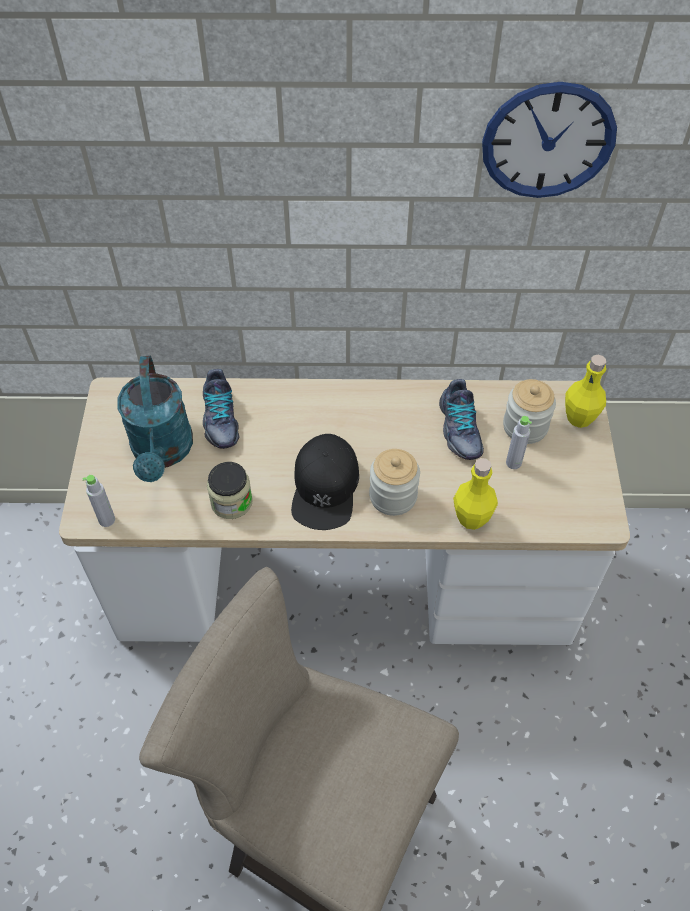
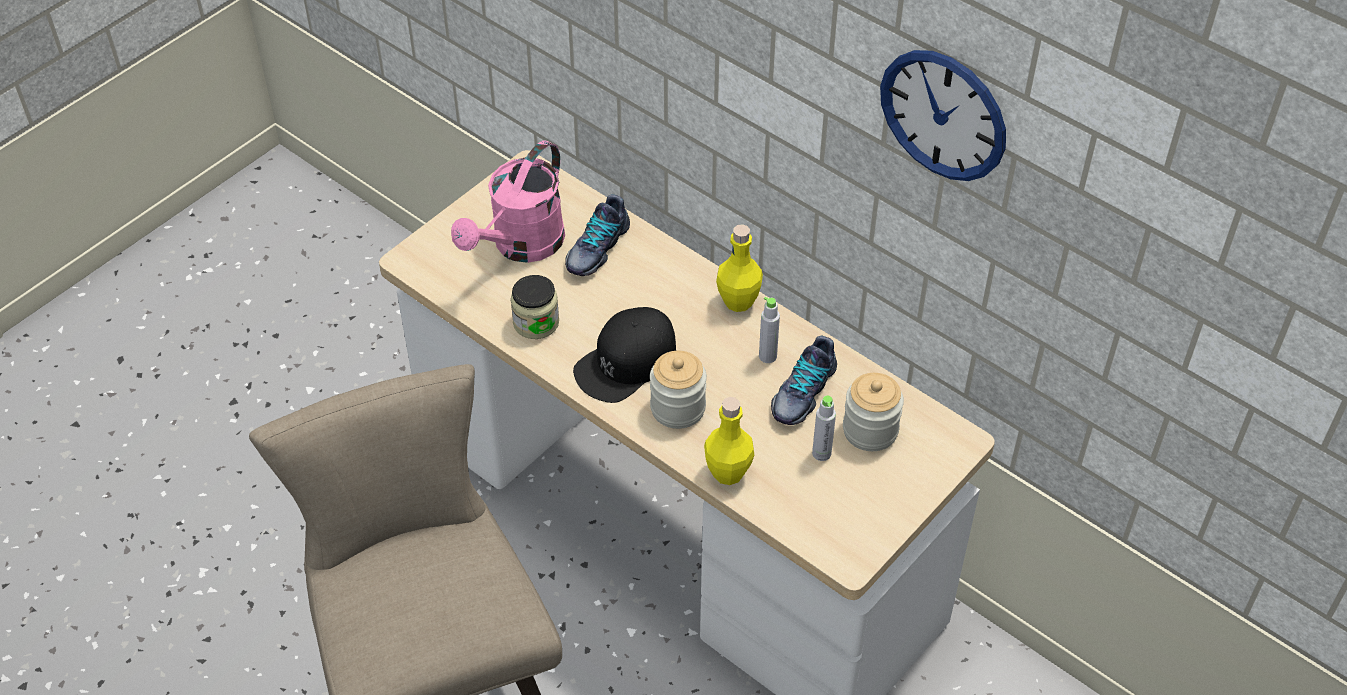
camera: 40 degrees right, 5 degrees down
(107, 520) = (424, 272): grey bottle -> grey bottle (767, 356)
(162, 452) = (521, 246): turquoise watering can -> pink watering can
(579, 418) = (934, 457): yellow bottle -> yellow bottle (738, 301)

